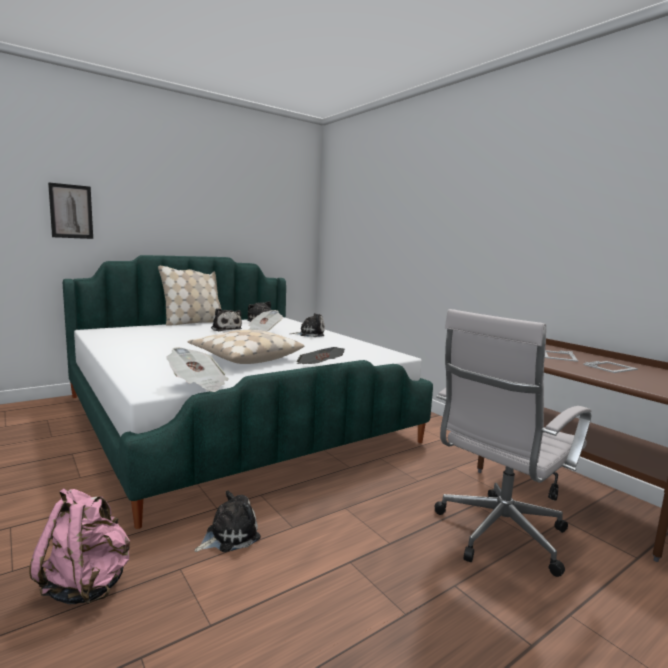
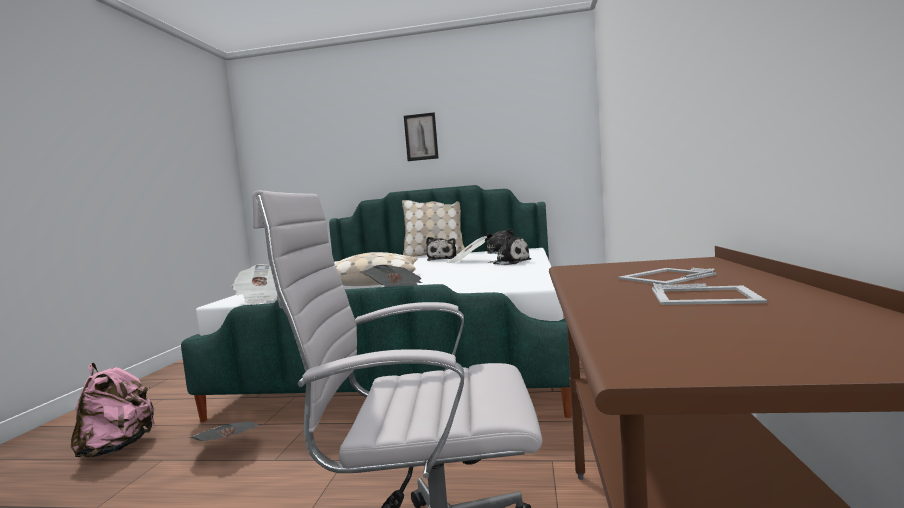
camera: 45 degrees right, 5 degrees down
(71, 211) = (339, 162): picture -> picture (421, 137)
(229, 535) = (228, 448): plush toy -> newspaper

